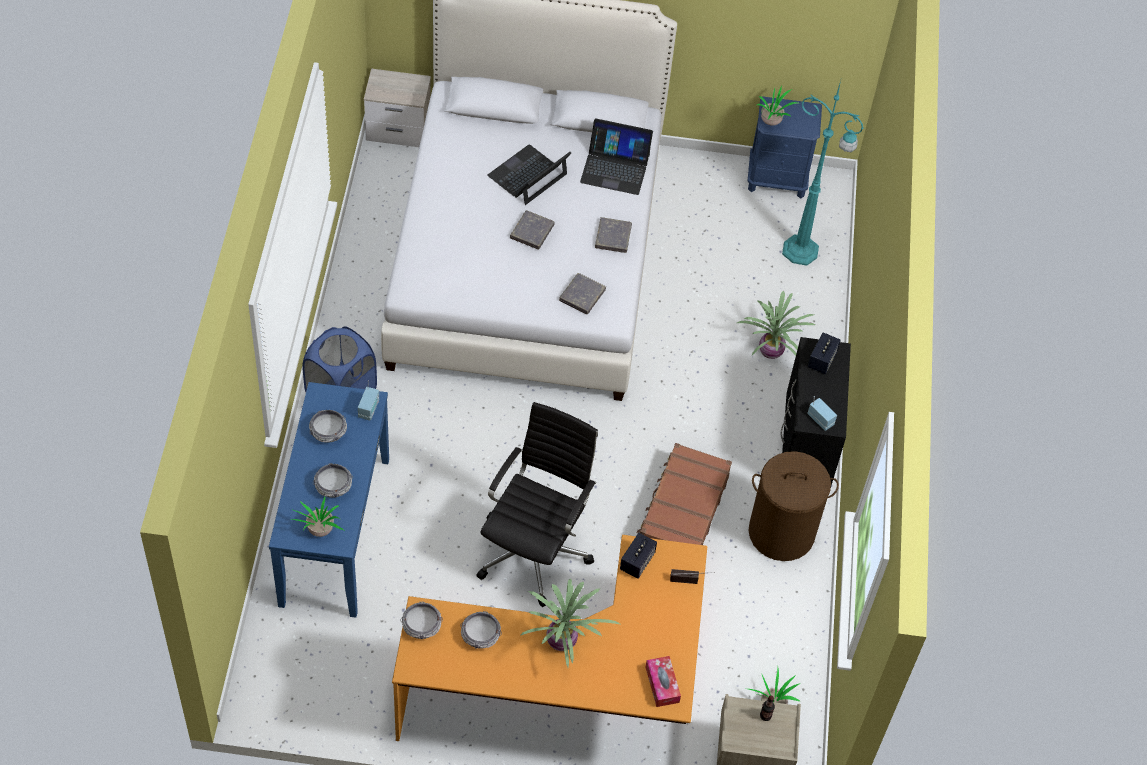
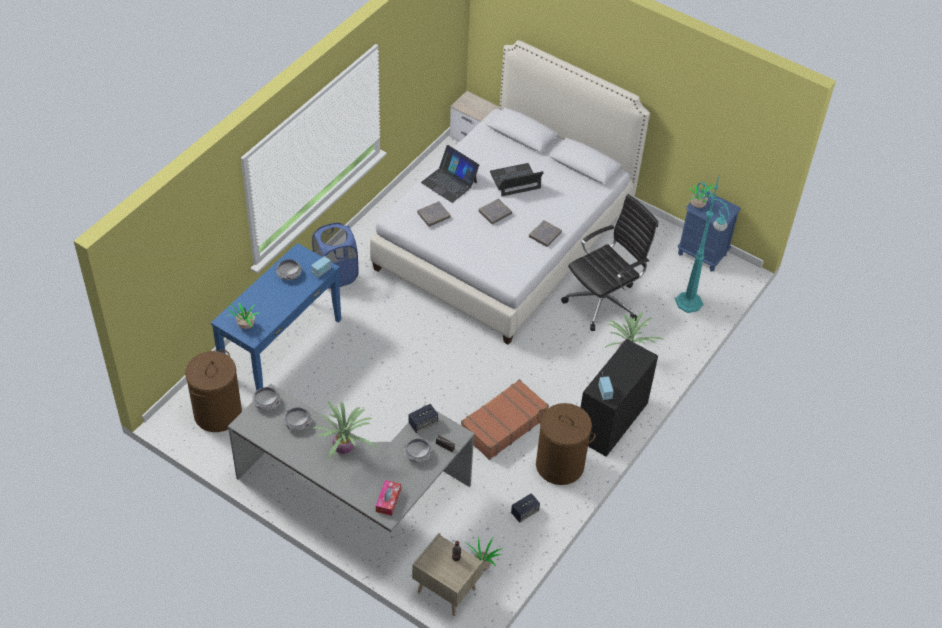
camera: 30 degrees right, 5 degrees down
(310, 662) = (217, 413): none -> brown laundry basket
(333, 486) = (270, 305): bowl -> bowl (417, 454)
(535, 550) = (394, 408): black office chair -> black office chair (604, 301)
(567, 698) = (355, 501): orange desk -> grey desk
(582, 295) = (501, 261): grey book -> grey book (433, 215)
(615, 168) = (574, 196): laptop -> laptop (449, 182)
(822, 360) = (631, 357): speaker -> speaker (524, 512)

